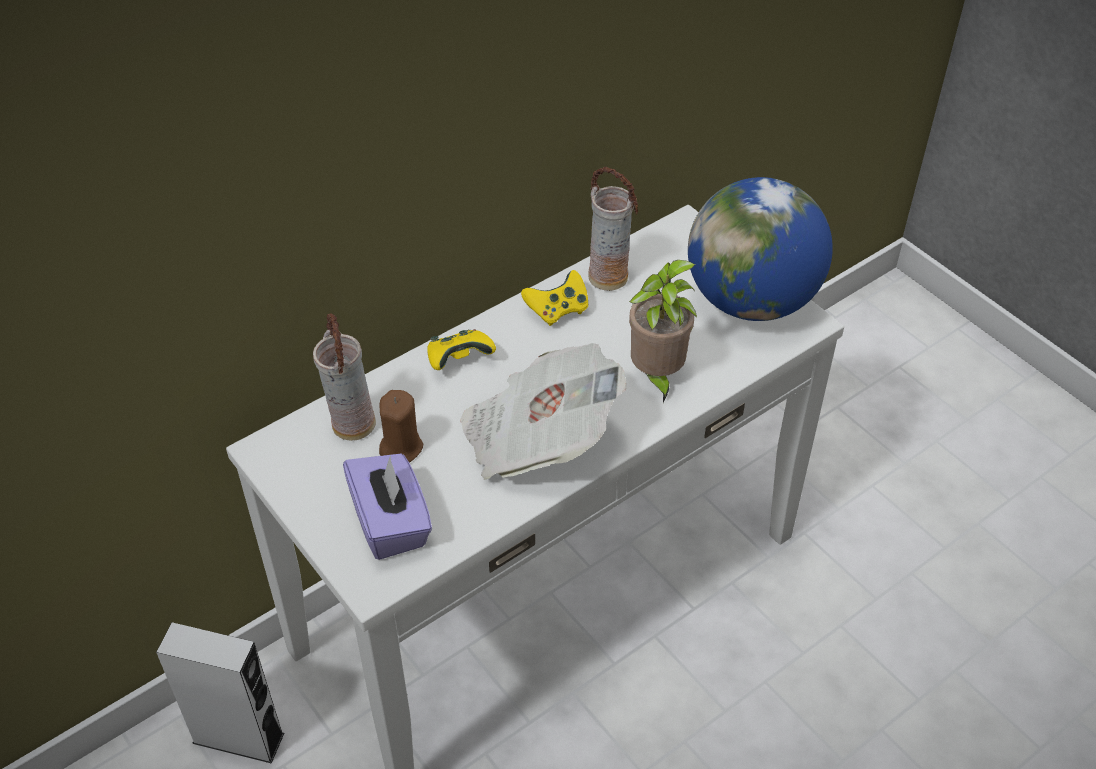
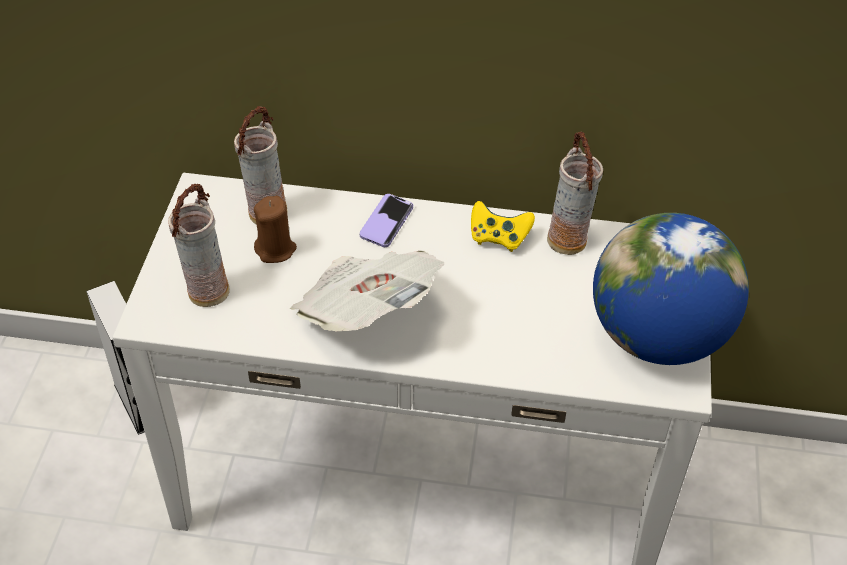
camera: 45 degrees right, 0 degrees up
(391, 523) = (206, 291): purple tissue box -> vase
(459, 360) = (386, 222): yellow game controller -> phone
(656, 376) = (506, 335): potted plant -> none

